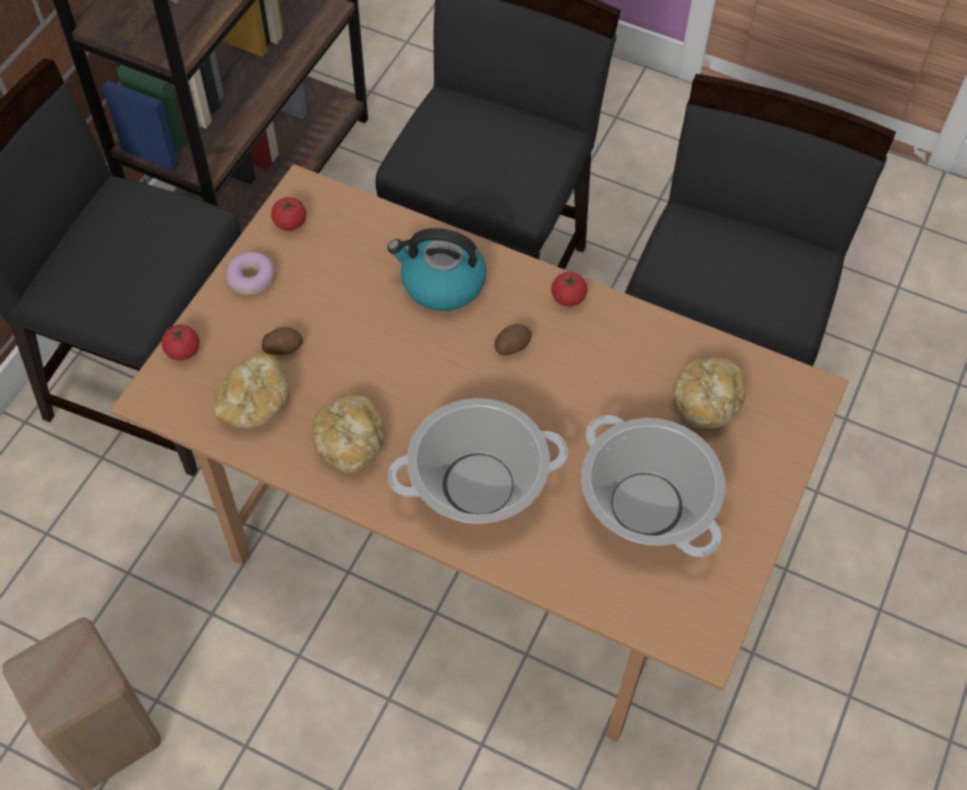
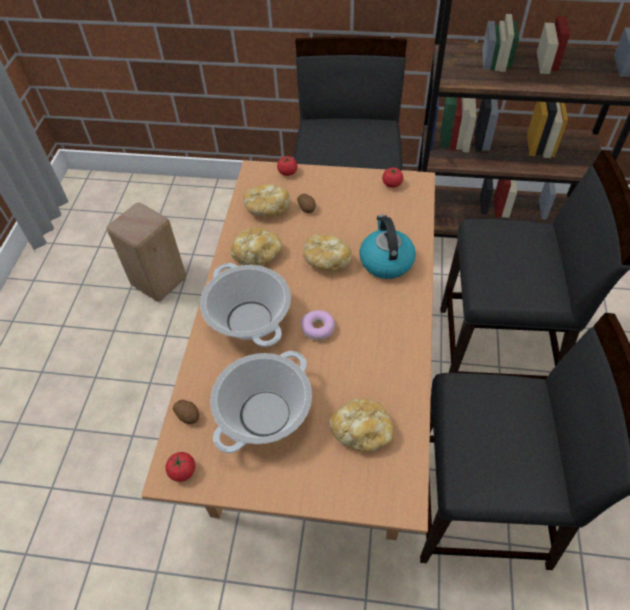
camera: 75 degrees right, 5 degrees down
(251, 278) = (346, 181): donut -> donut (318, 329)
(406, 355) = (326, 260): none -> bread
(511, 345) = (356, 308): potato -> potato (188, 415)
(568, 298) = (409, 327): tomato -> tomato (182, 471)

